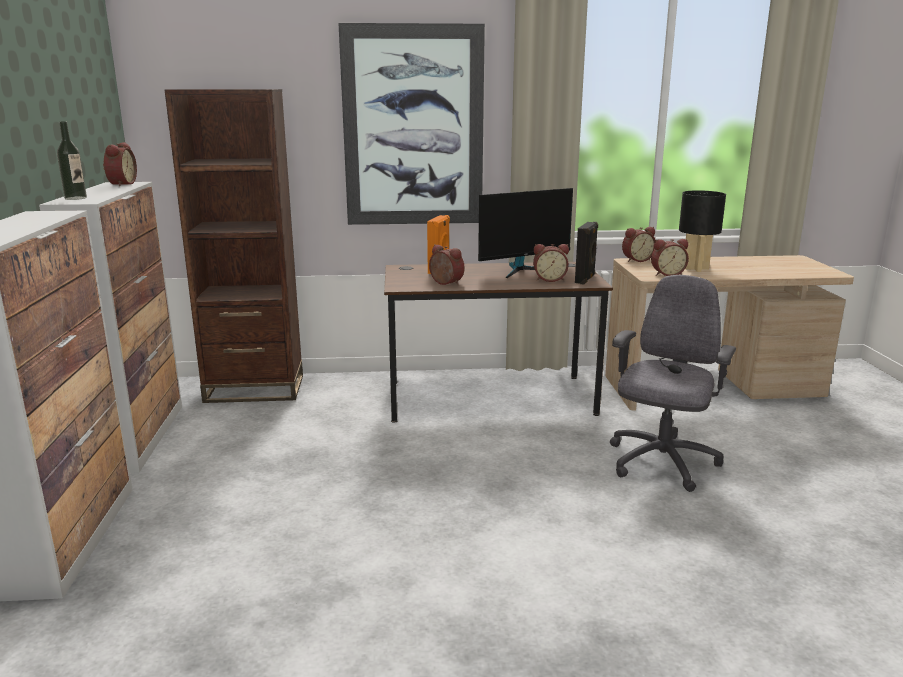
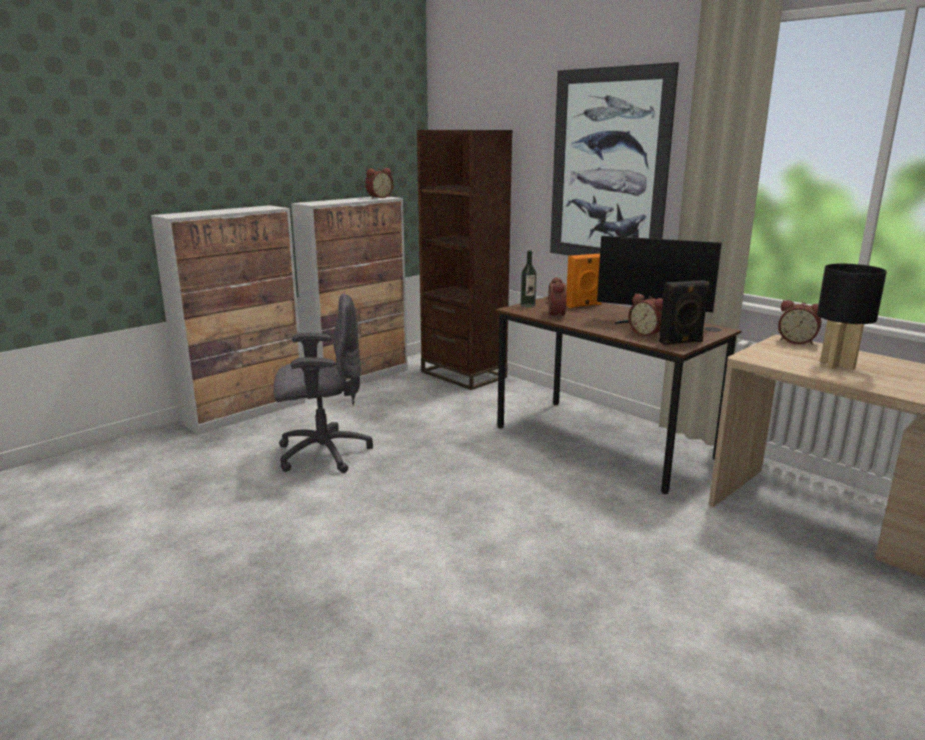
camera: 50 degrees right, 0 degrees up
(75, 198) = (319, 202): bottle -> bottle (527, 305)
(661, 463) = (631, 552): grey office chair -> grey office chair (322, 453)
(667, 274) = (779, 360): alarm clock -> none

